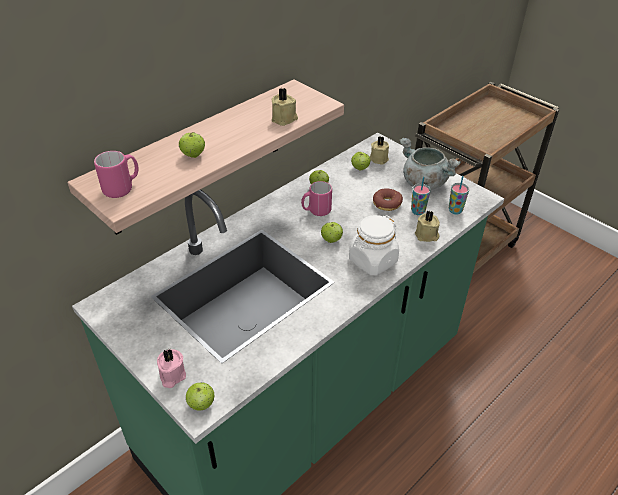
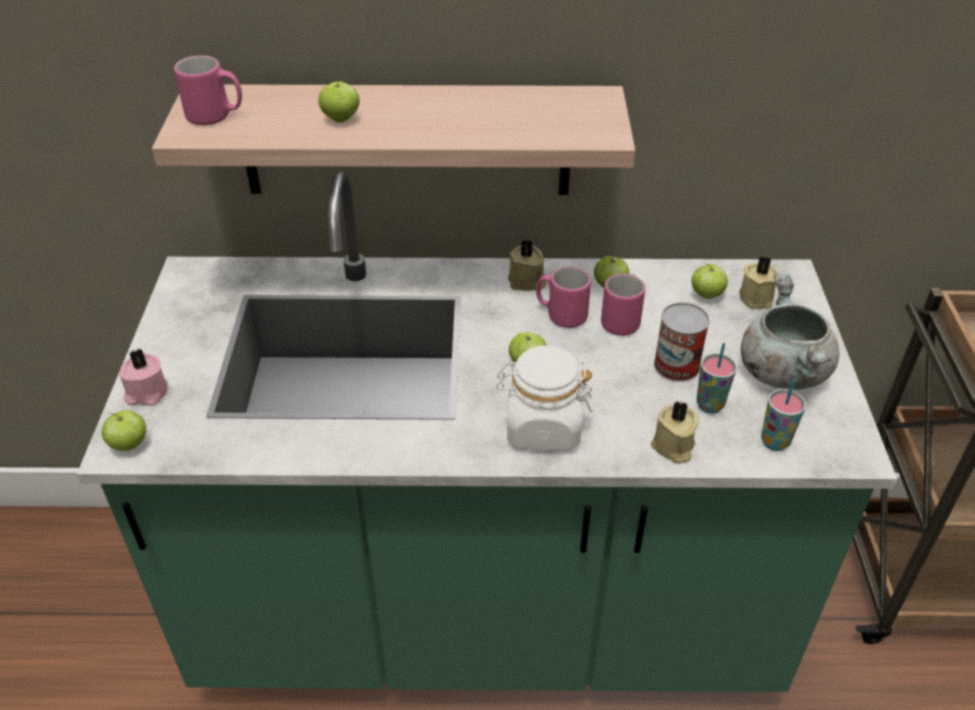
camera: 45 degrees right, 0 degrees up
(285, 119) = (518, 130): beige candle -> beige candle (527, 282)
(343, 198) = (622, 320): none -> pink mug
(387, 204) = (676, 366): donut -> can

